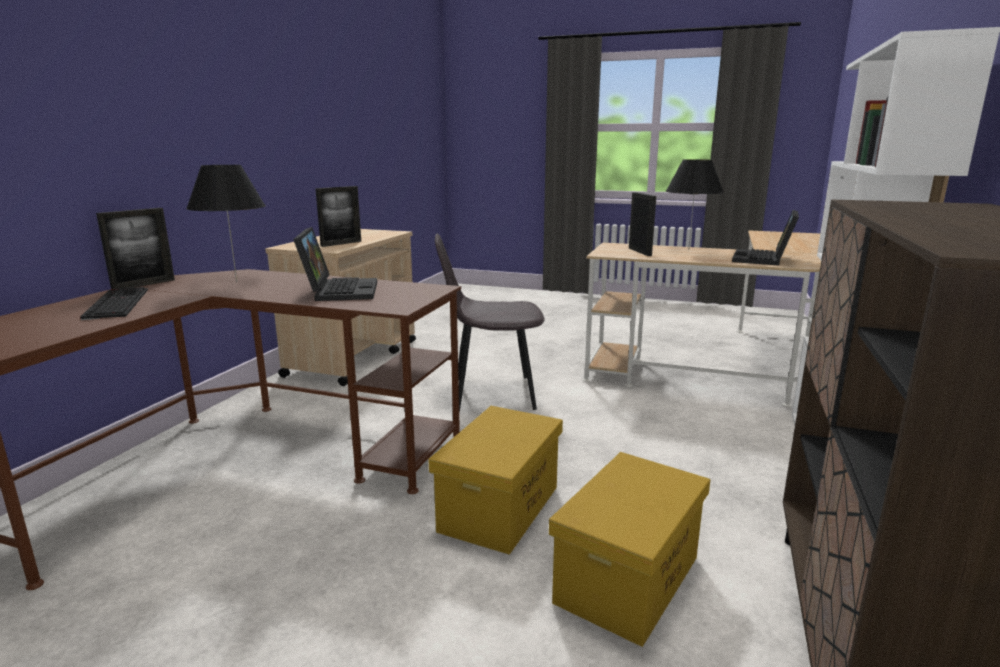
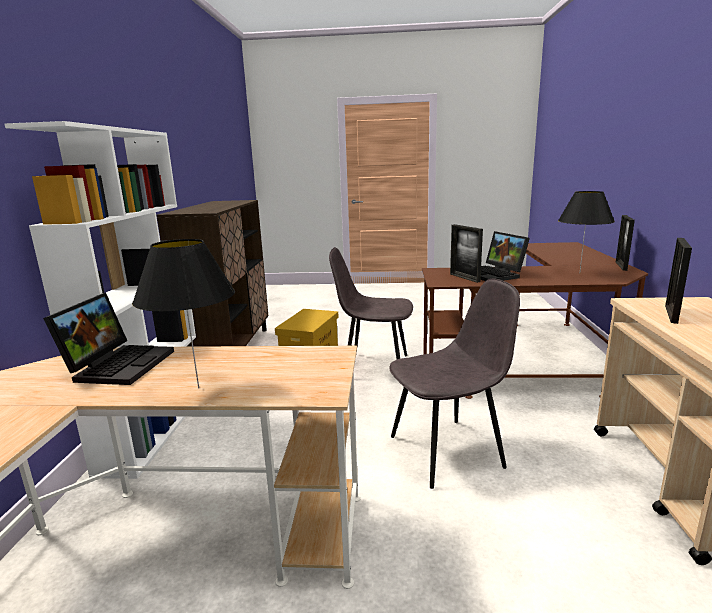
camera: 165 degrees right, 0 degrees up
(115, 303) = (578, 258): keyboard -> none
(500, 509) = (374, 367): yellow storage box -> grey chair
(639, 252) = (283, 367): picture frame -> picture frame (464, 278)

